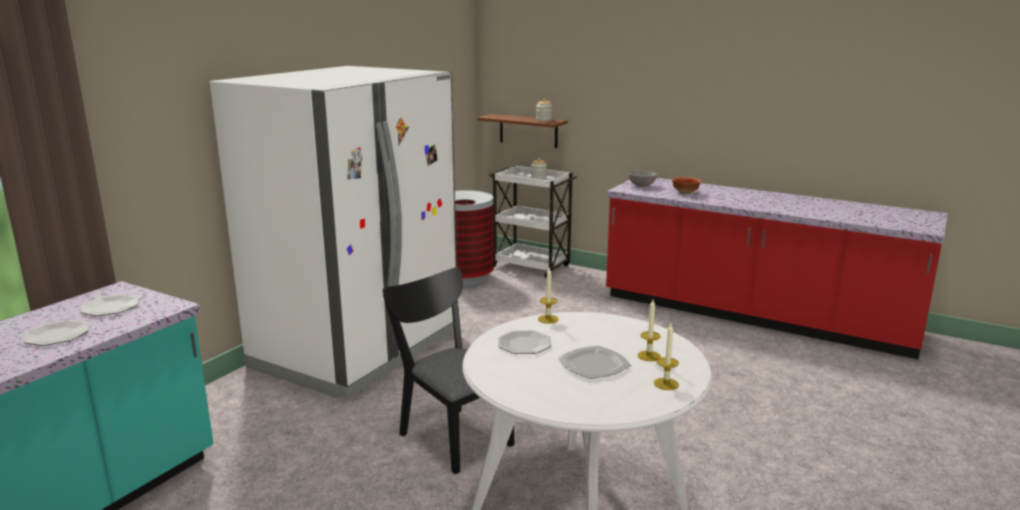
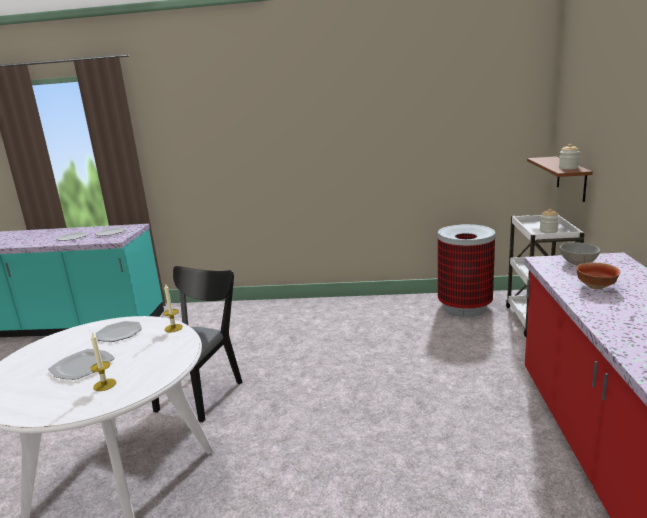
camera: 65 degrees right, 0 degrees up
(358, 349) = (299, 318): white fridge -> none
(666, 384) = (44, 405): candle -> none

